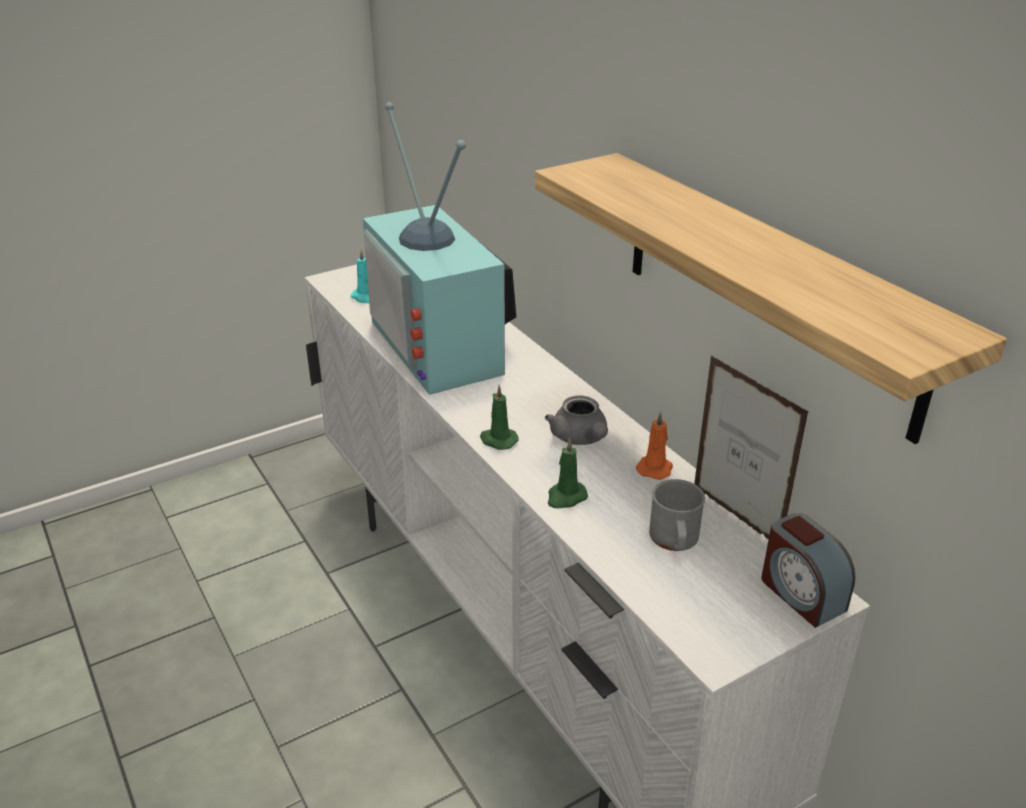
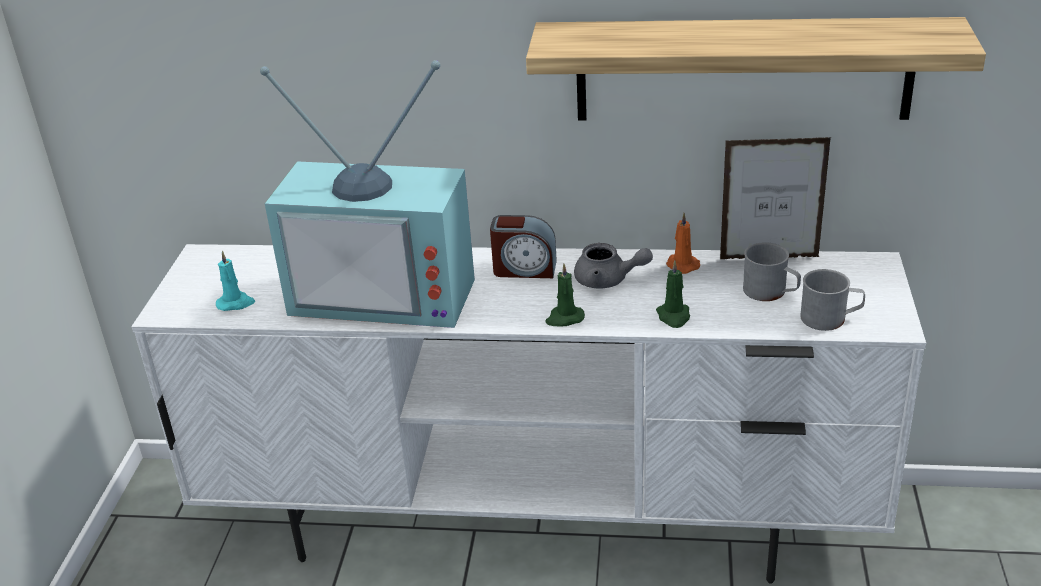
camera: 50 degrees left, 0 degrees up
(675, 599) = (830, 318): none -> grey mug
(800, 594) = (868, 270): alarm clock -> alarm clock (524, 269)

